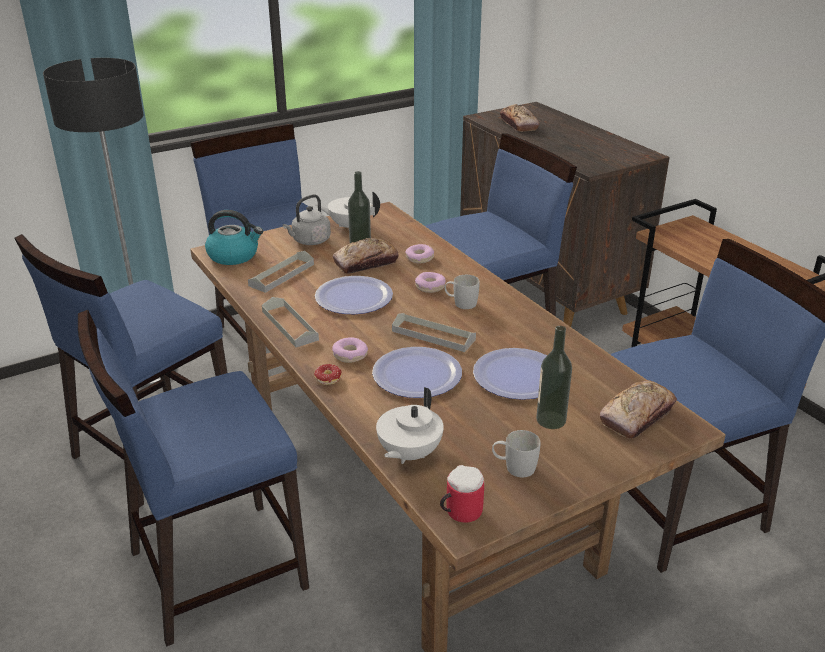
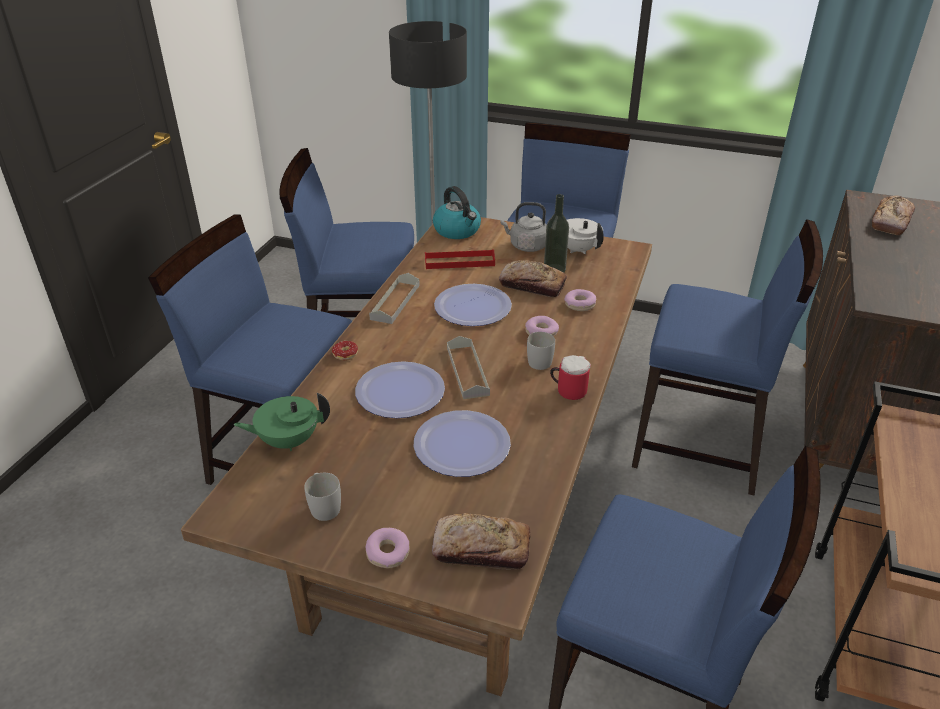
camera: 50 degrees right, 5 degrees up
(282, 275) = (459, 262): grey tray -> red tray
(350, 355) = (388, 347): donut -> donut (387, 553)
(408, 454) = (288, 441): white teapot -> green teapot
(459, 512) = (238, 503): mug -> mug (568, 390)
(551, 420) = (415, 496): bottle -> none

